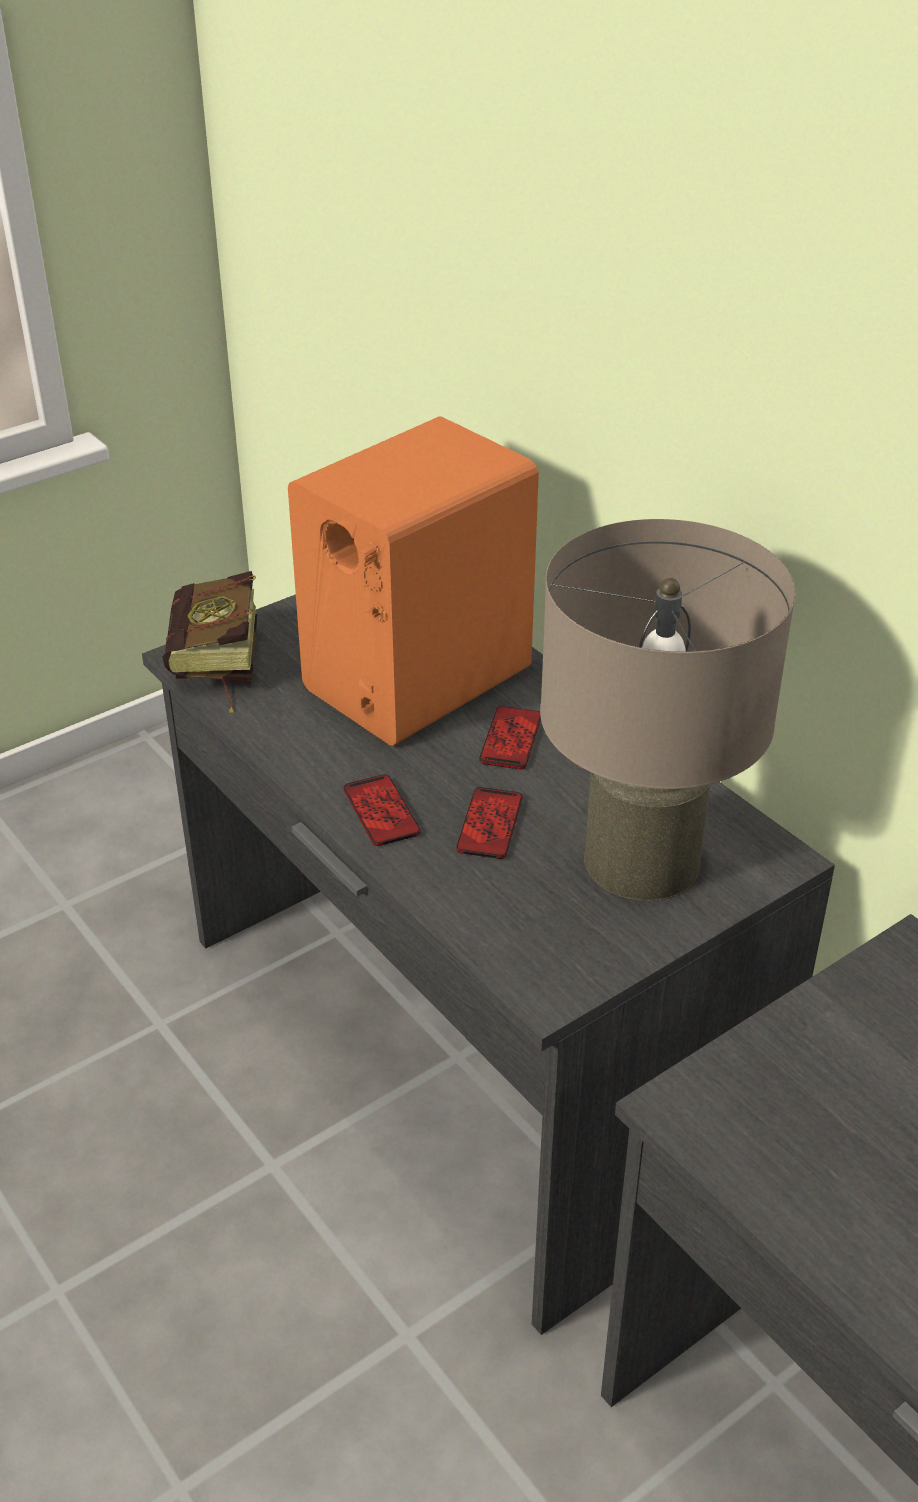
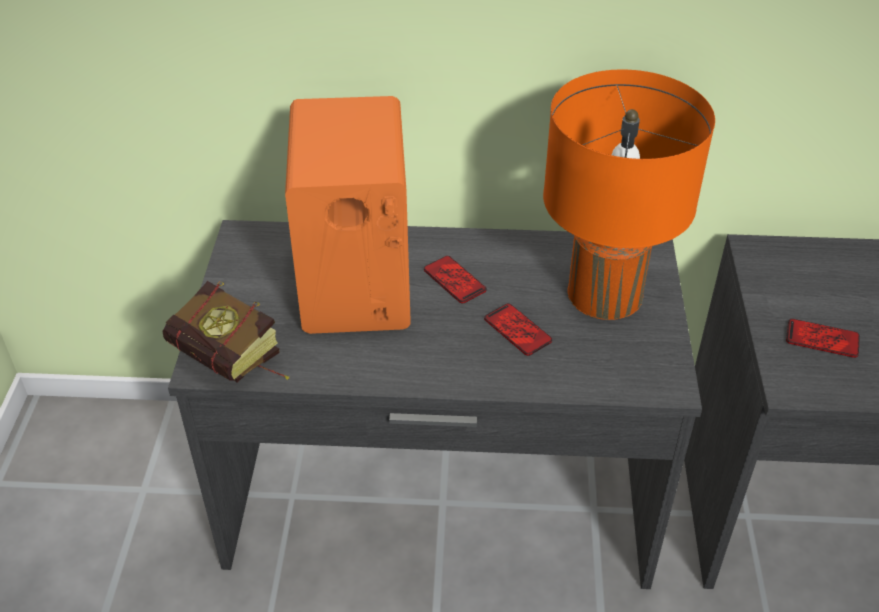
camera: 50 degrees left, 5 degrees up
(381, 811) = (459, 366): phone -> phone (822, 339)
(642, 860) = (605, 293): beige table lamp -> orange table lamp

